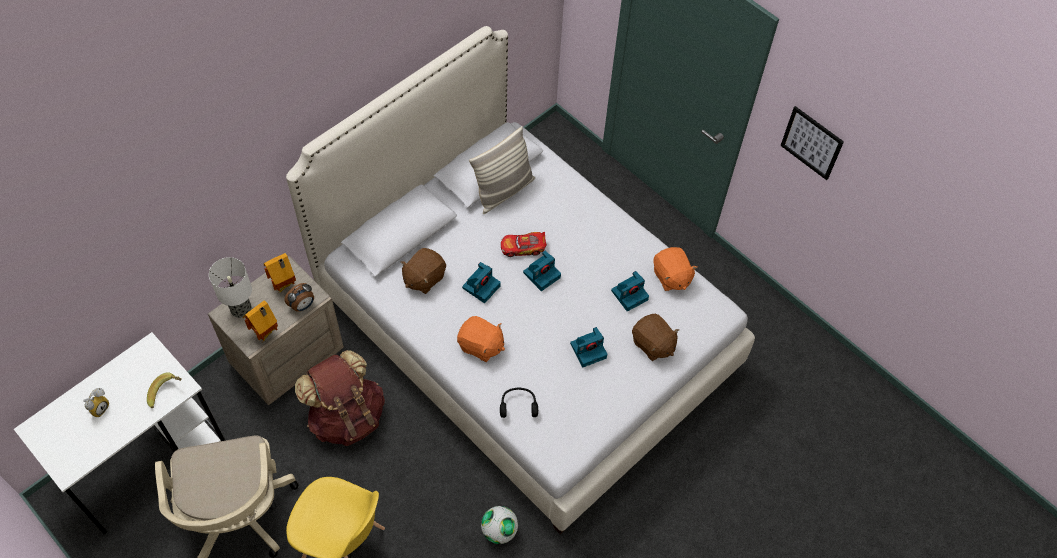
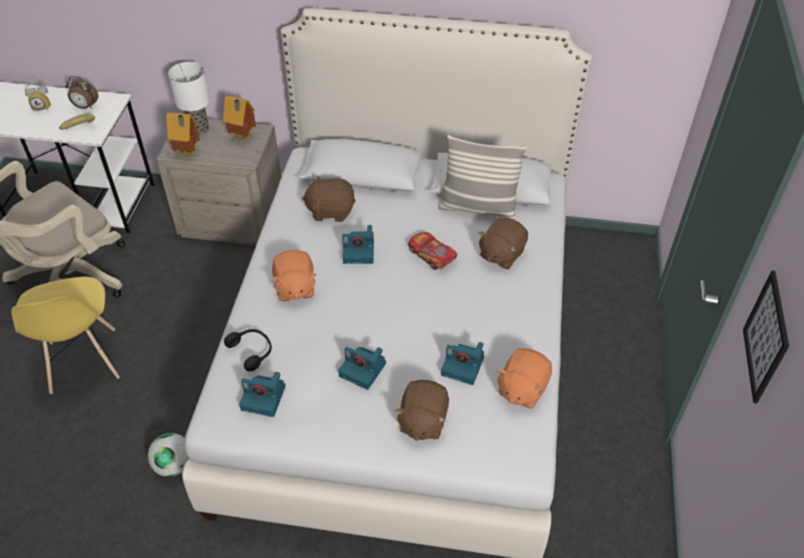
camera: 55 degrees right, 10 degrees down
(302, 306) = (233, 158): alarm clock -> alarm clock (85, 107)
(346, 416) = (208, 288): brown backpack -> none
(542, 274) = (416, 285): camera -> camera (264, 398)
(557, 209) = (501, 254): none -> brown plush toy

